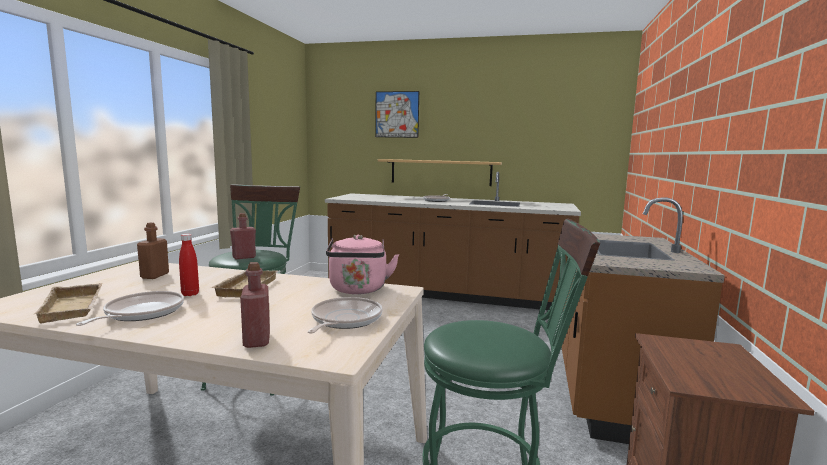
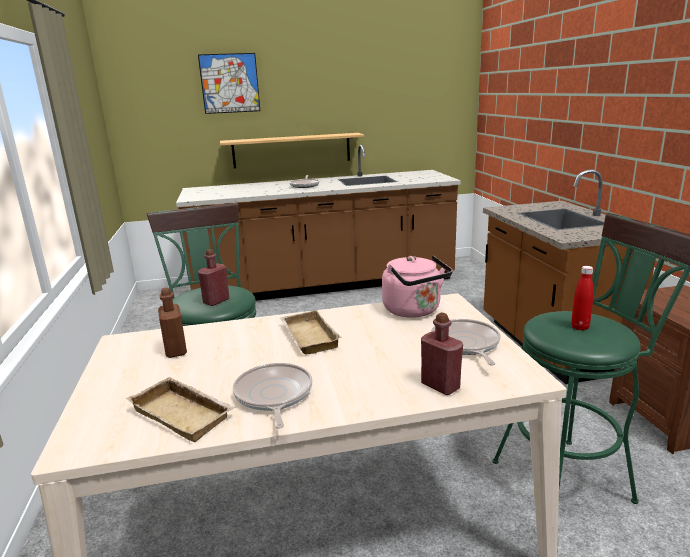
camera: 25 degrees left, 10 degrees up
(190, 294) = (270, 360): red bottle -> red bottle (579, 327)

